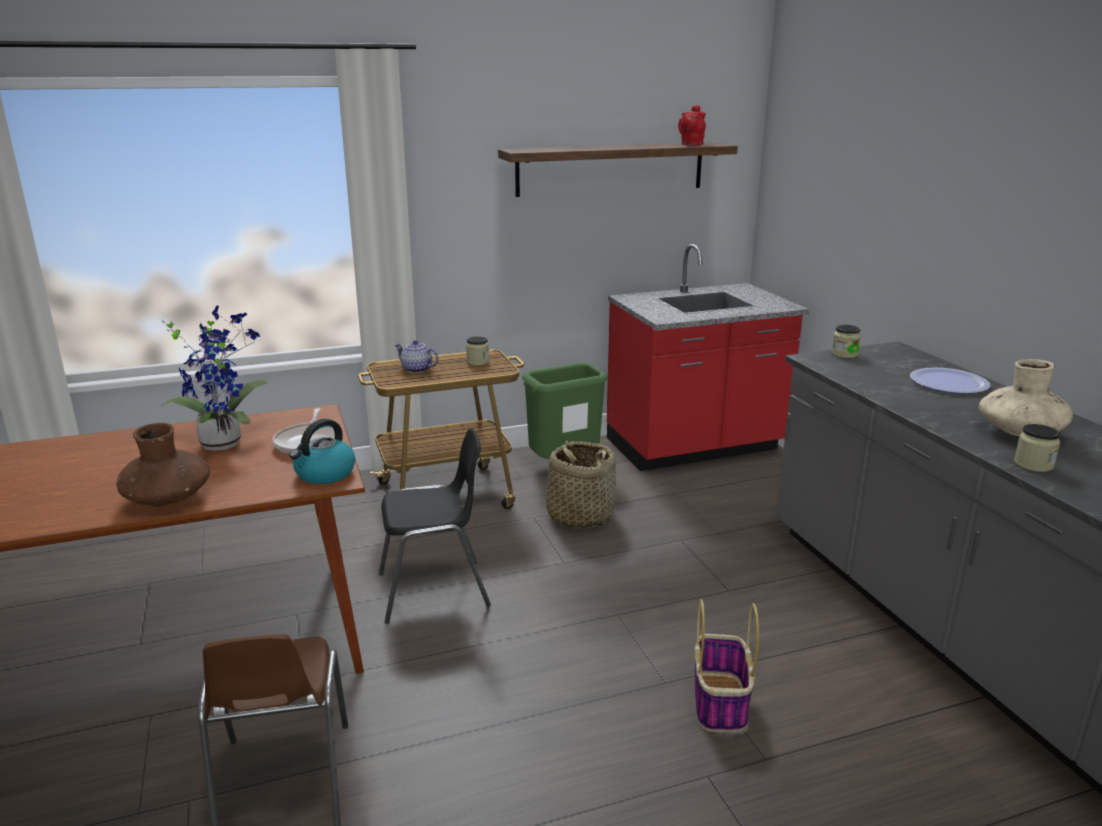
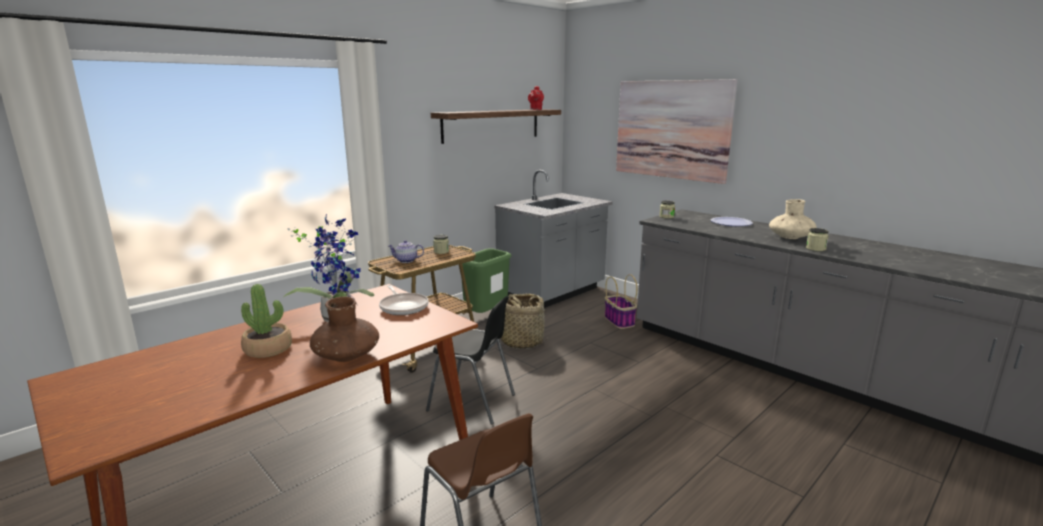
camera: 25 degrees left, 5 degrees down
(107, 470) = (268, 349): none -> potted plant
(324, 474) = (441, 321): kettle -> none
(435, 590) = (472, 402): black chair -> black chair turned 60 degrees clockwise
(695, 447) = (552, 294): red counter -> grey counter
(720, 703) = (688, 418): basket -> basket (619, 321)
(903, 195) = (671, 129): none -> picture

